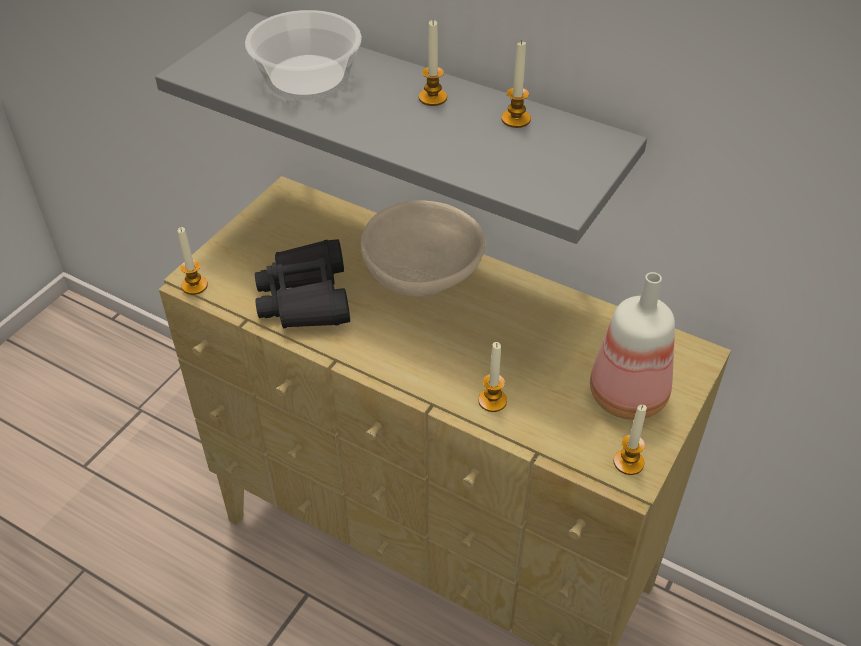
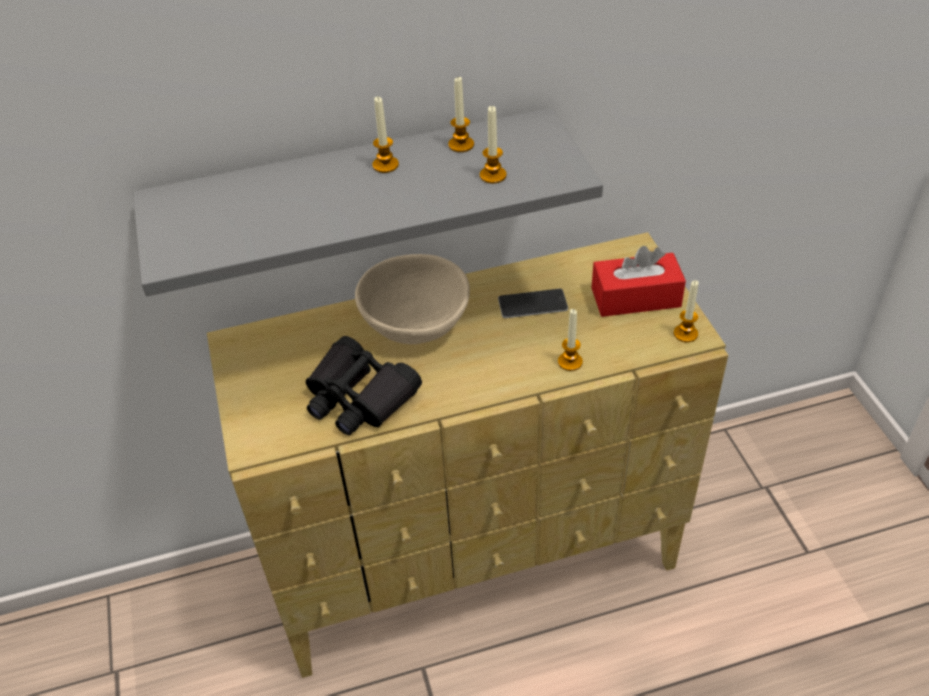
camera: 45 degrees left, 0 degrees up
(194, 286) = (262, 455): candle -> candle (493, 175)
(308, 77) = (272, 206): bowl -> none
(532, 331) = (532, 304): none -> phone
(630, 396) = (635, 297): bottle -> red tissue box

